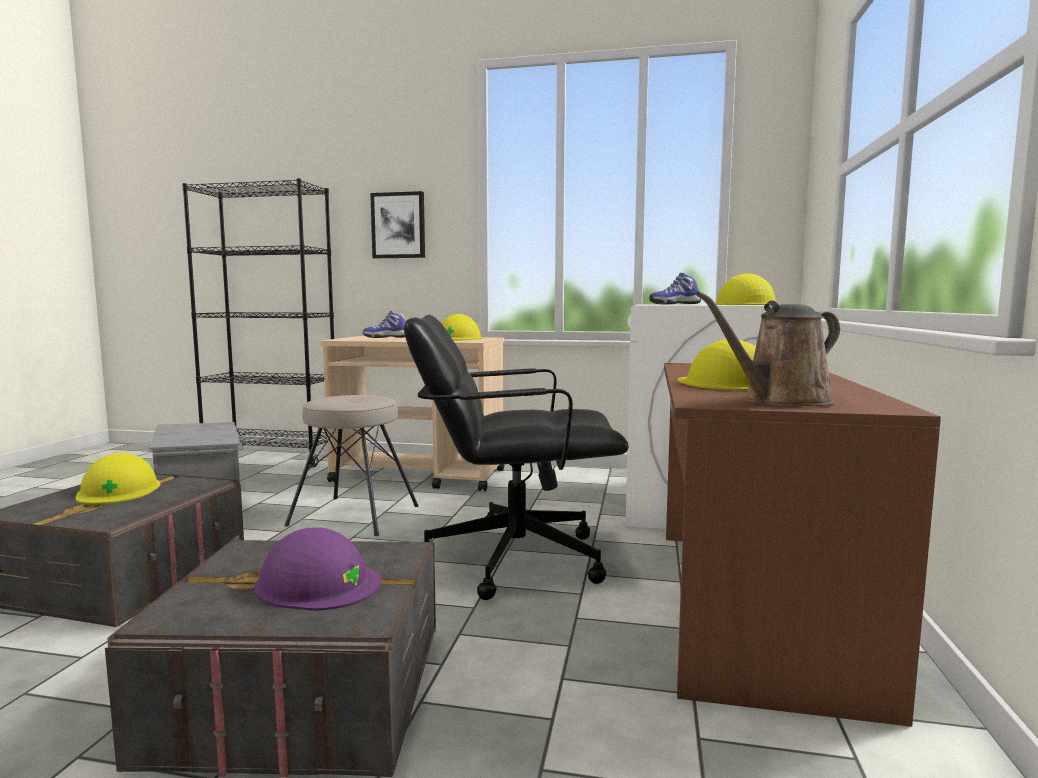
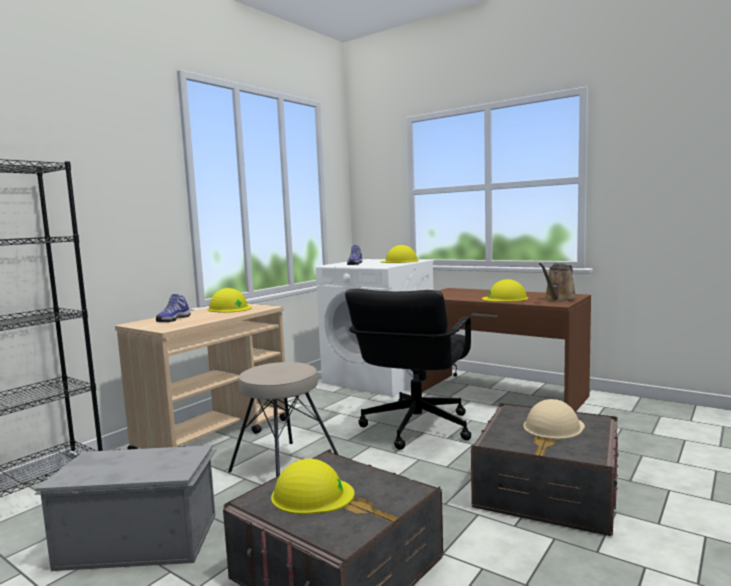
camera: 65 degrees left, 0 degrees up
(317, 583) = (553, 426): purple hard hat -> beige hard hat
(398, 225) = (118, 210): picture -> none
(780, 401) = (558, 299): brown watering can -> brown watering can turned 45 degrees clockwise

